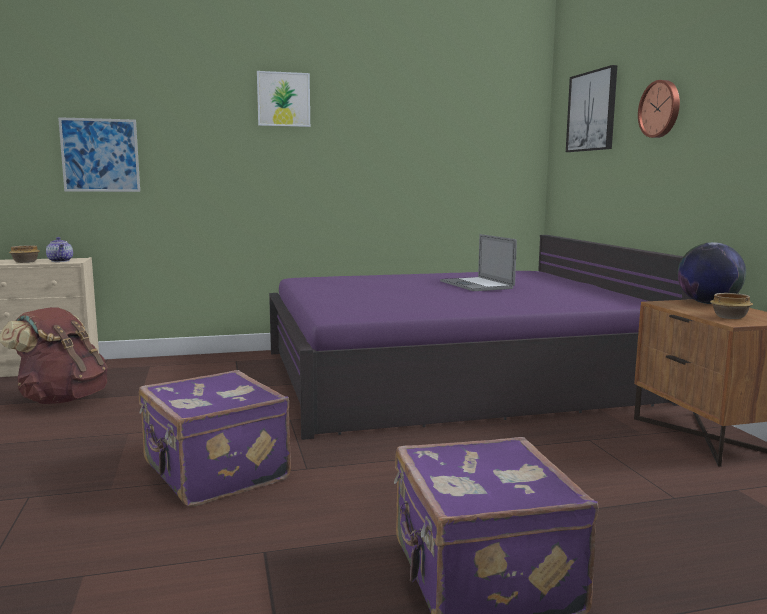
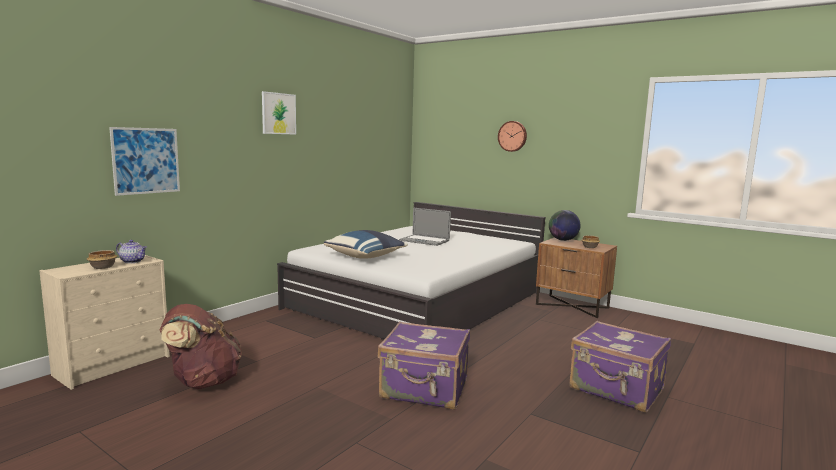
camera: 40 degrees left, 0 degrees up
(335, 291) = (366, 257): none -> blue pillow
(453, 376) = (419, 300): purple bed -> white bed
(592, 111) = (455, 129): picture -> none

